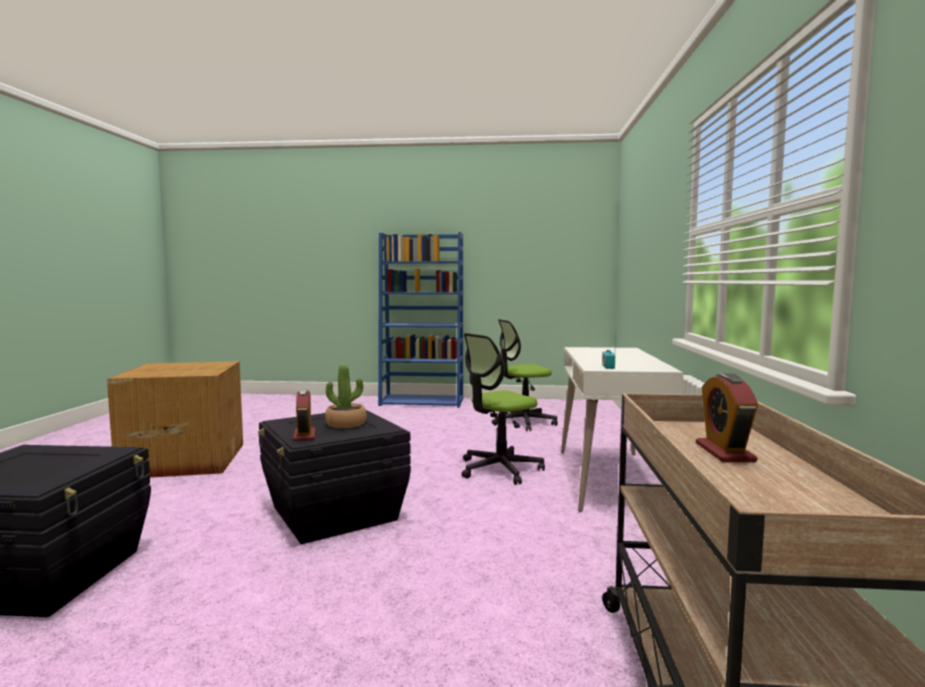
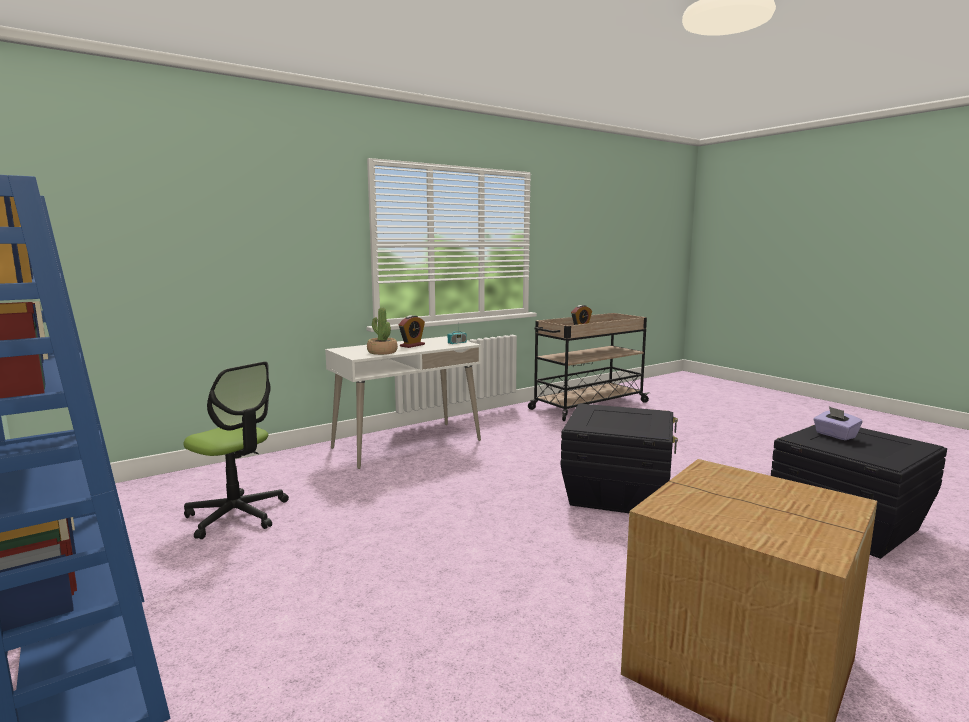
camera: 130 degrees left, 5 degrees up
(57, 467) = (835, 435): none -> purple tissue box
(304, 435) = (652, 416): alarm clock -> alarm clock (412, 345)
(346, 424) = (609, 417): potted plant -> potted plant (382, 352)
(499, 469) = (439, 477): office chair -> none

